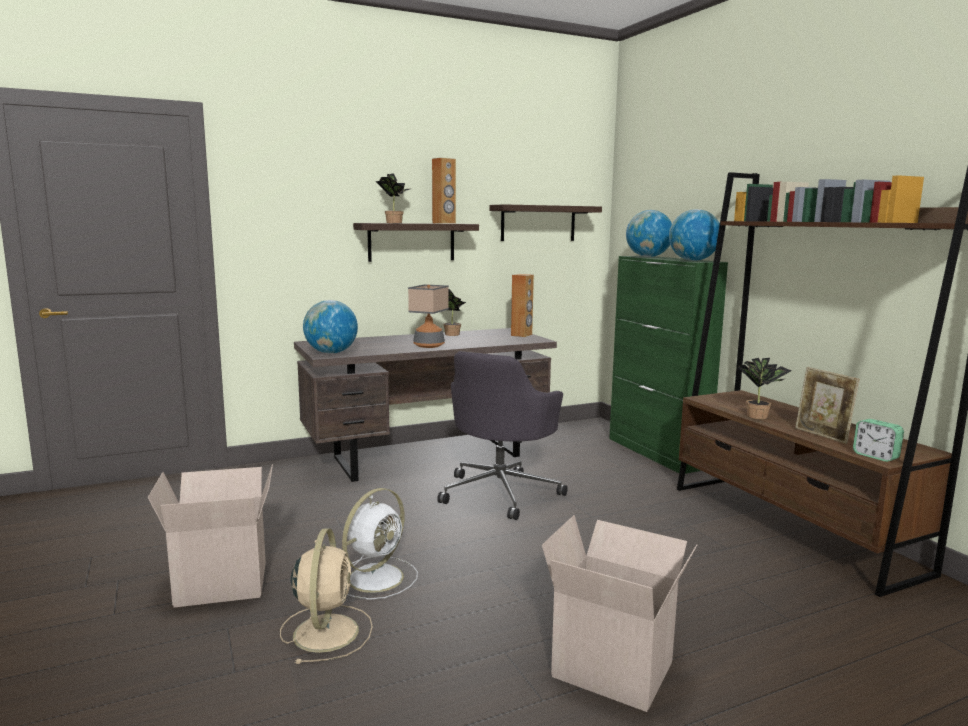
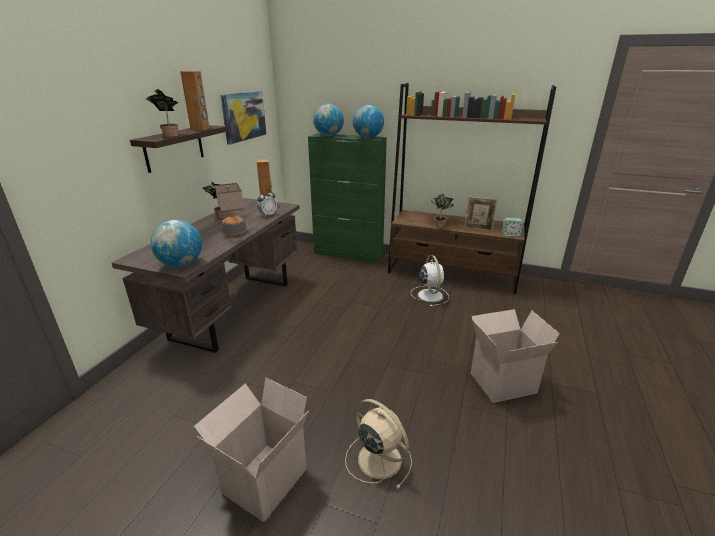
camera: 45 degrees left, 15 degrees up
(377, 577) = (345, 407): white fan -> white fan (430, 295)
(498, 341) = (268, 214): none -> alarm clock
(501, 492) = (317, 314): grey office chair -> none
(538, 223) = (244, 116): shelf -> picture

